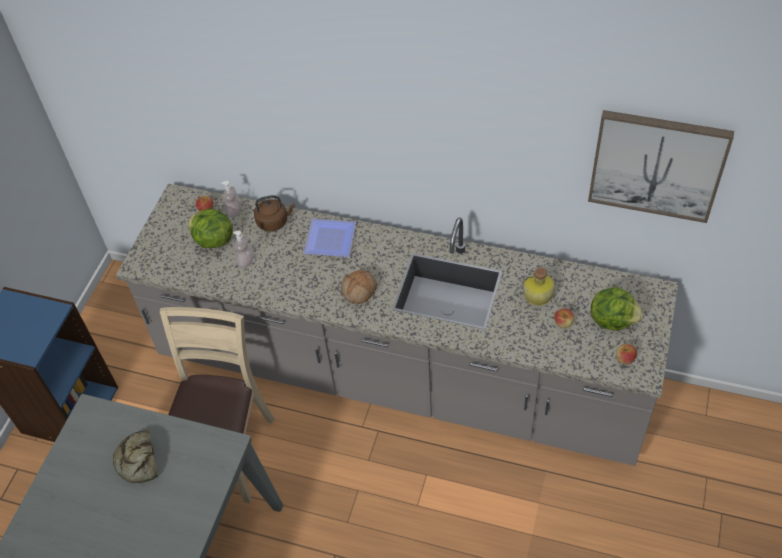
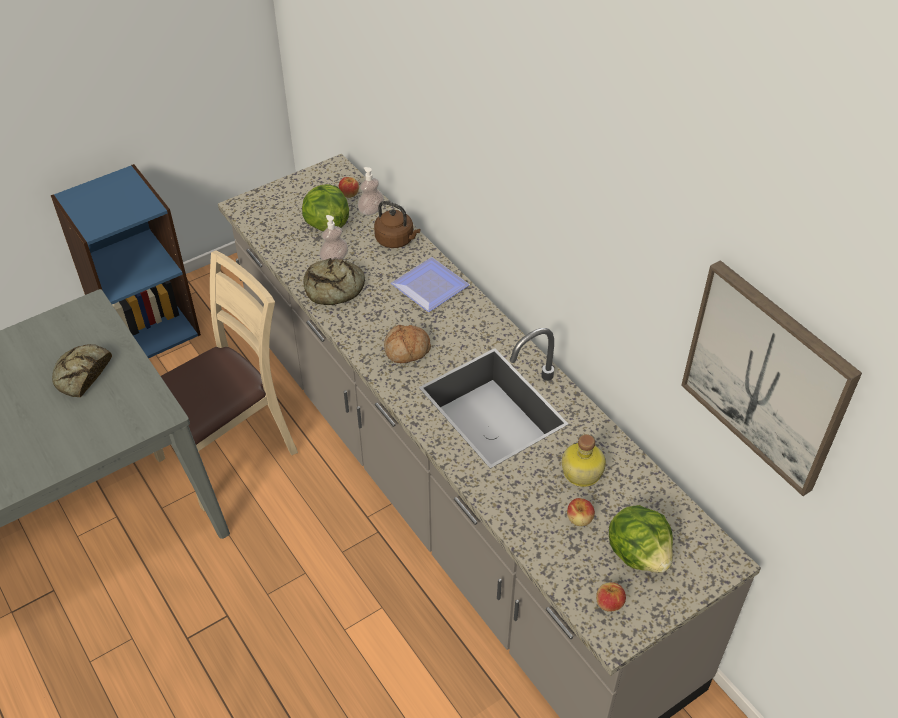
camera: 35 degrees right, 5 degrees down
(268, 281) = (334, 288): none -> bread

